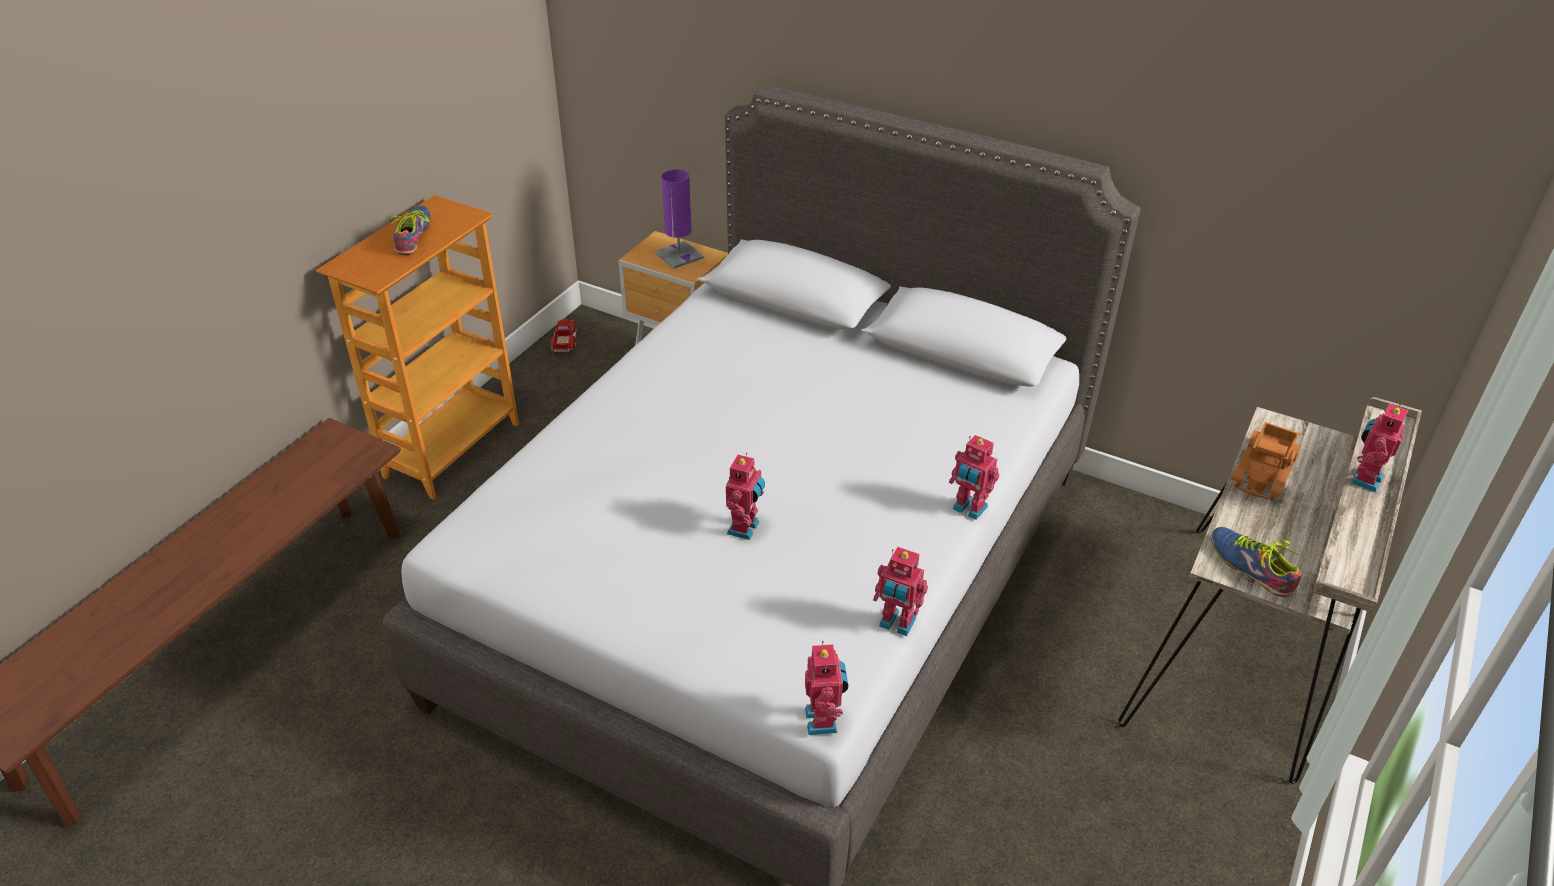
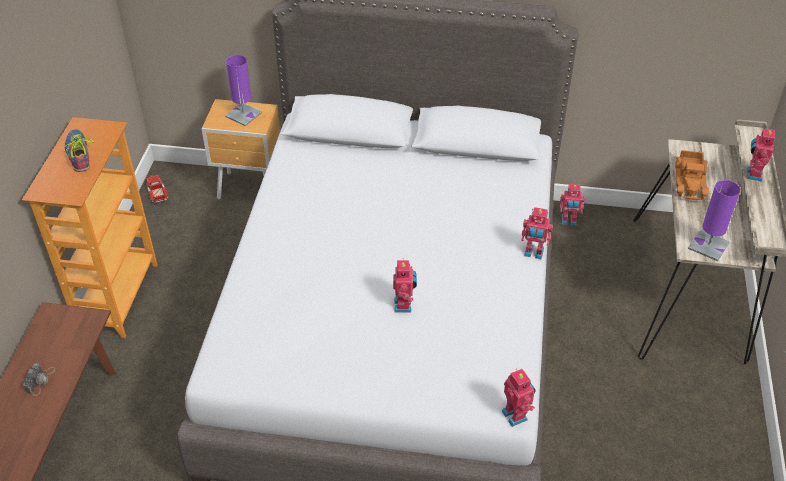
camera: 20 degrees left, 5 degrees up
(271, 506) = (40, 380): none -> camera
(896, 624) = (528, 341): toy robot -> toy robot (568, 221)
(1250, 567) = (708, 246): shoe -> purple table lamp

